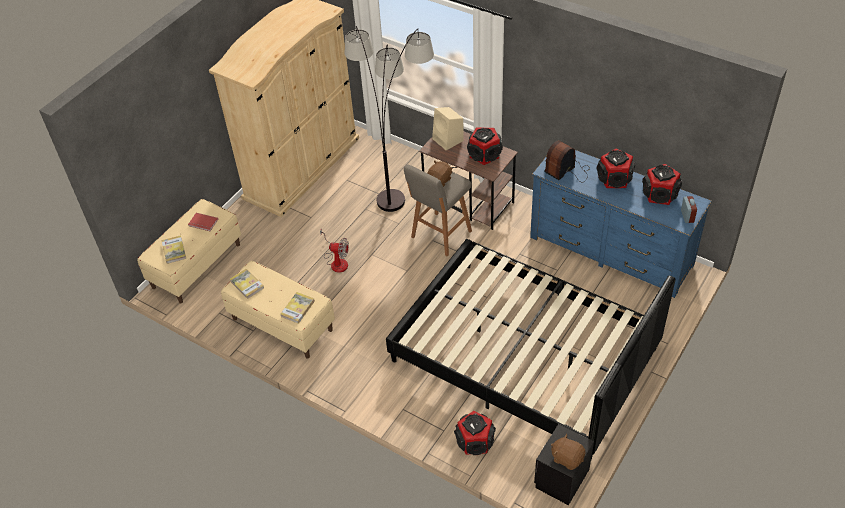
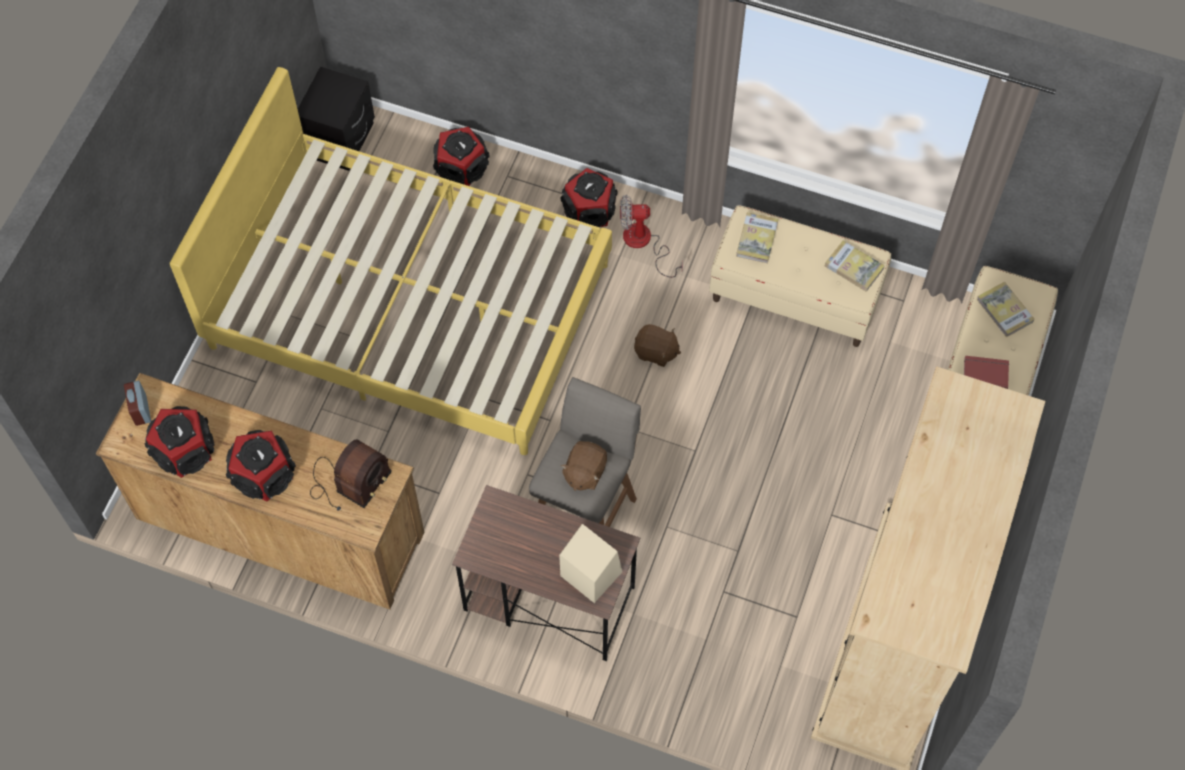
camera: 165 degrees right, 15 degrees up
(337, 261) = (750, 427): fan -> fan (644, 243)
(395, 177) = (703, 639): floor lamp -> none
(485, 155) = (512, 545): speaker -> speaker (589, 211)
(524, 355) = (409, 304): black bed -> yellow bed
(567, 458) = (327, 88): brown plush toy -> brown plush toy (656, 352)
(611, 251) = (279, 525): blue dresser -> brown dresser

